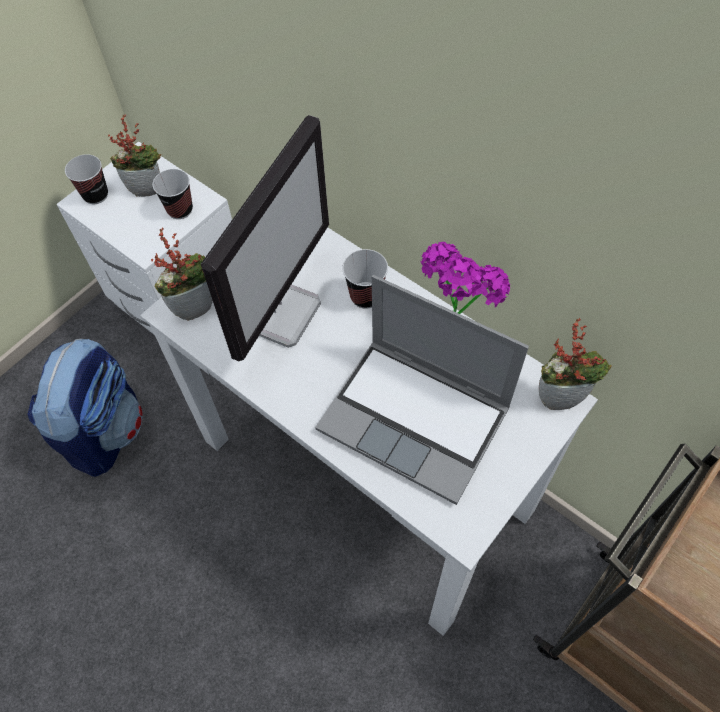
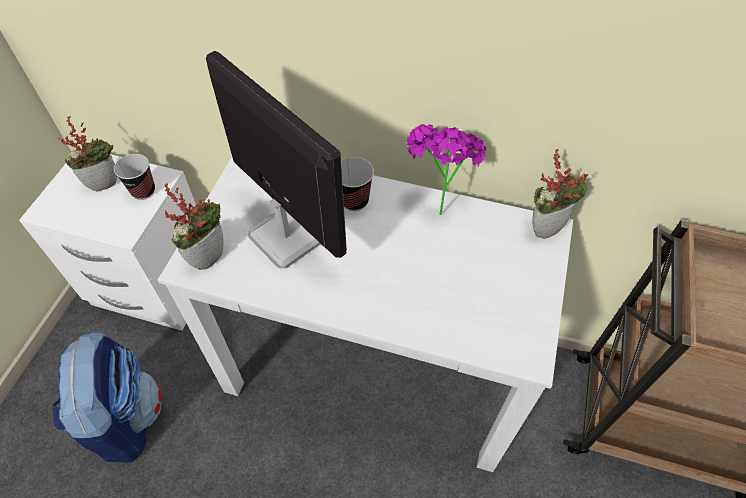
camera: 25 degrees left, 5 degrees down
(96, 195) = (56, 201): cup -> none
(279, 311) = (286, 235): monitor -> monitor turned 45 degrees counterclockwise
(416, 419) = (445, 282): laptop -> none

